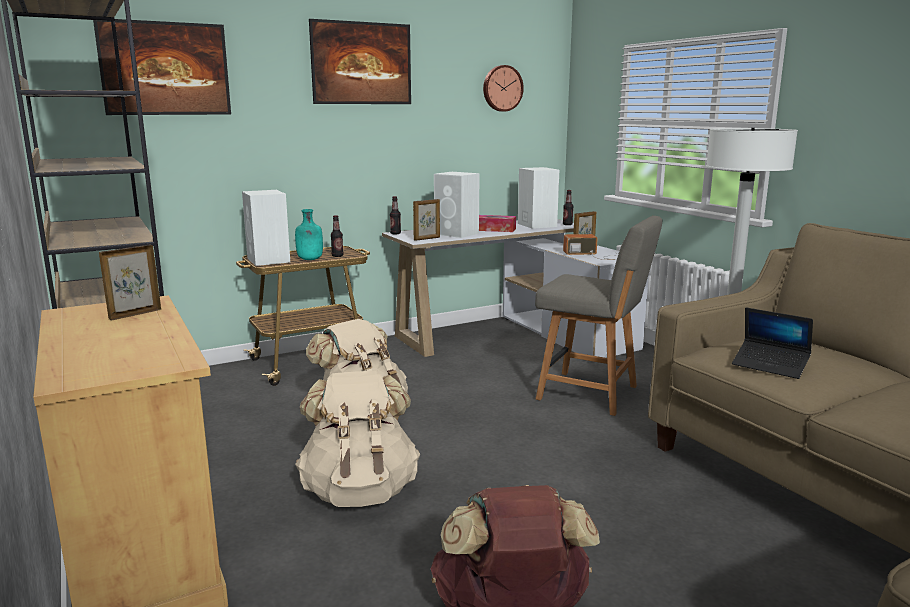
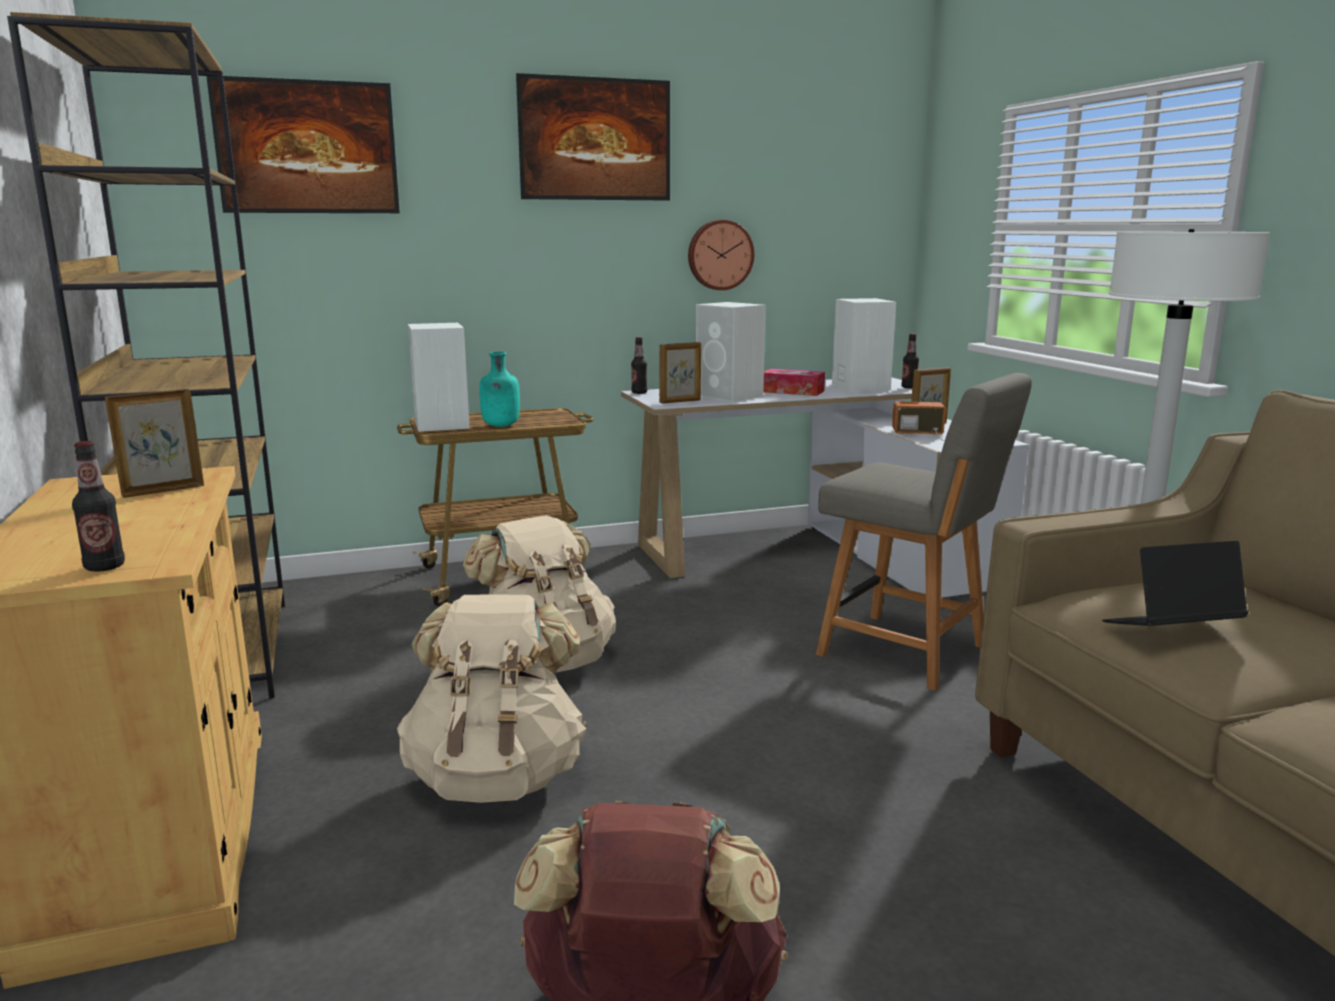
camera: 10 degrees right, 0 degrees up
(337, 256) = (543, 422): bottle -> bottle (104, 567)
(502, 88) = (815, 177): wall clock -> wall clock (719, 255)
(770, 366) = (1170, 630): laptop -> laptop turned 120 degrees clockwise

